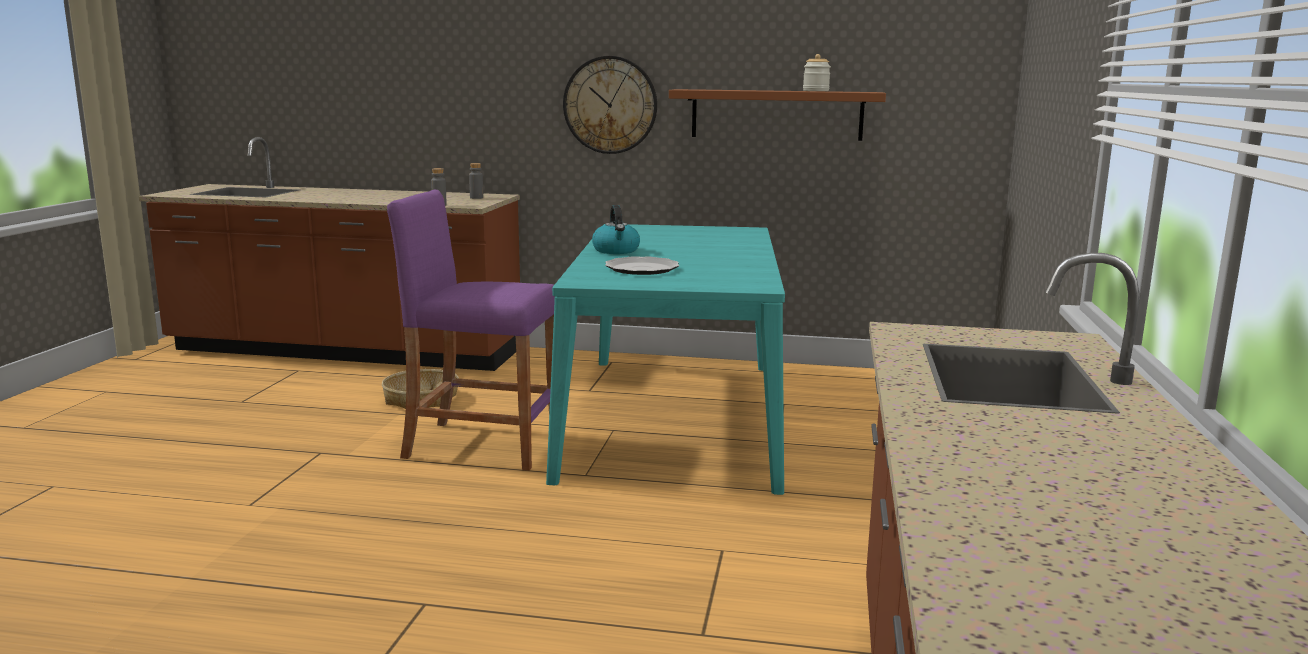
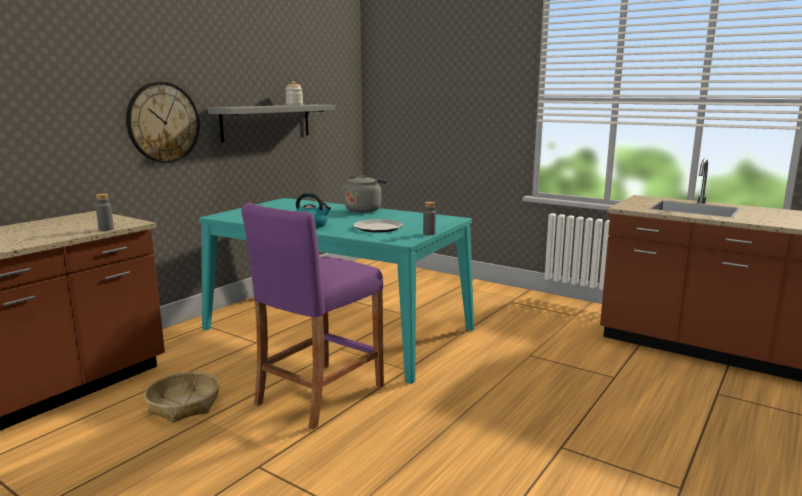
camera: 65 degrees left, 0 degrees up
(476, 198) = (88, 219): grey bottle -> grey bottle (429, 233)
(747, 255) = (364, 210): none -> grey kettle
(776, 114) = (266, 122): brown shelf -> grey shelf

